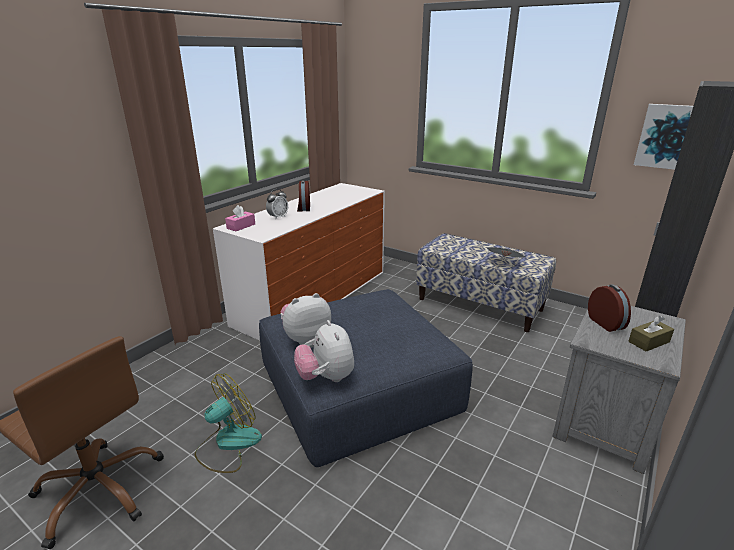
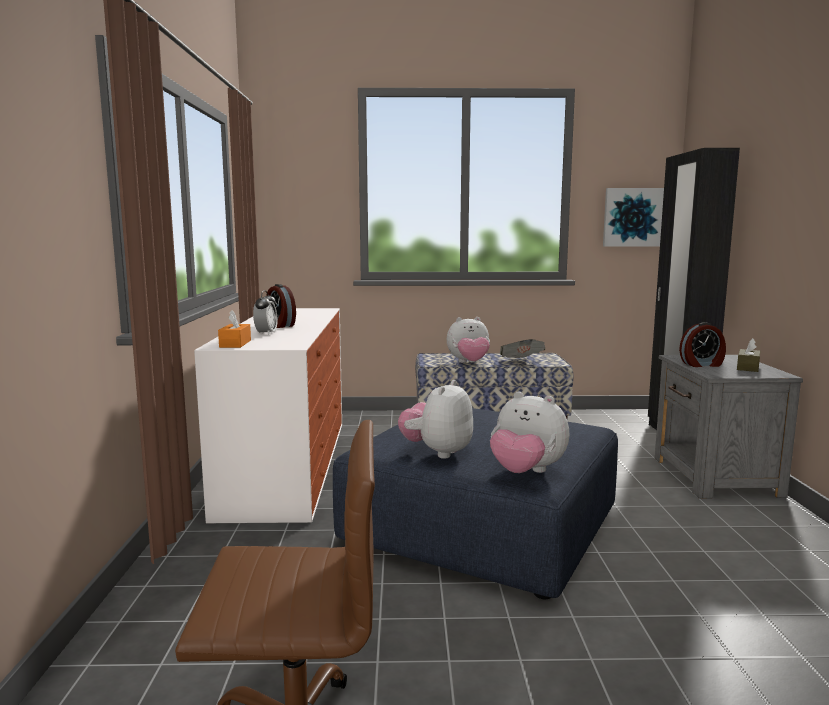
camera: 35 degrees left, 15 degrees down
(228, 444) = (412, 629): fan -> none
(241, 226) = (235, 344): pink tissue box -> orange tissue box
(461, 253) = (469, 363): none -> plush toy
(606, 323) = (702, 364): alarm clock -> alarm clock turned 135 degrees clockwise

